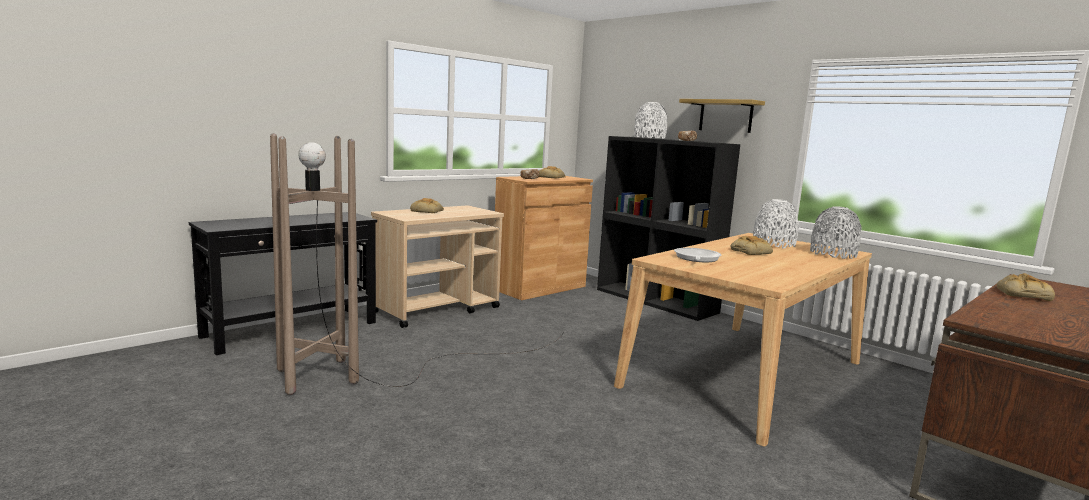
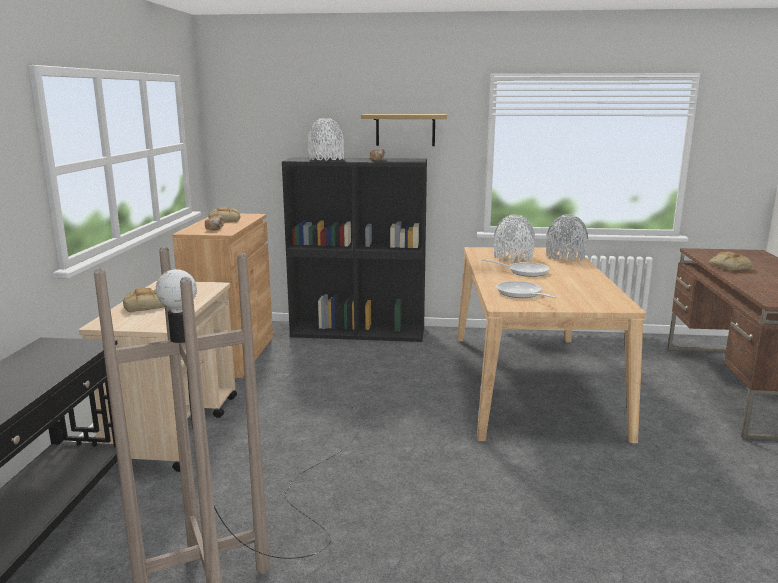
camera: 40 degrees left, 5 degrees up
(750, 252) = (524, 271): bread -> frying pan

